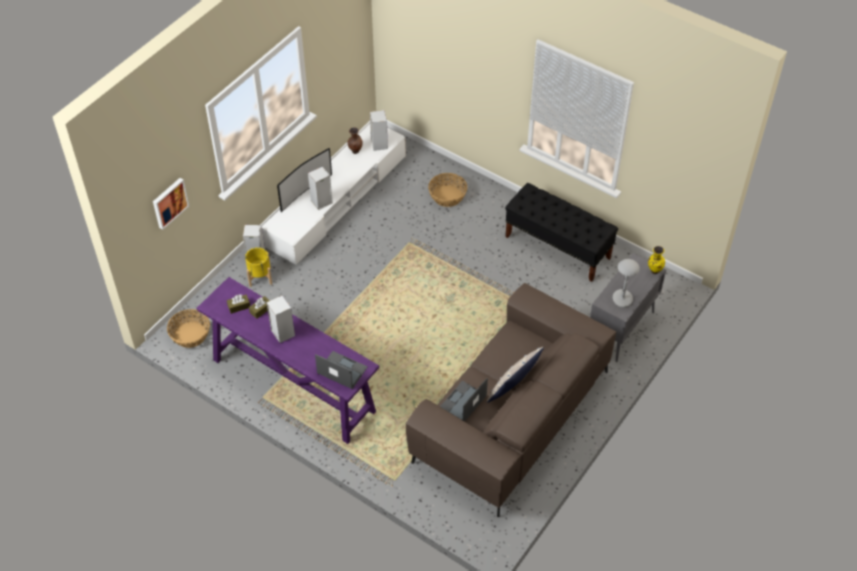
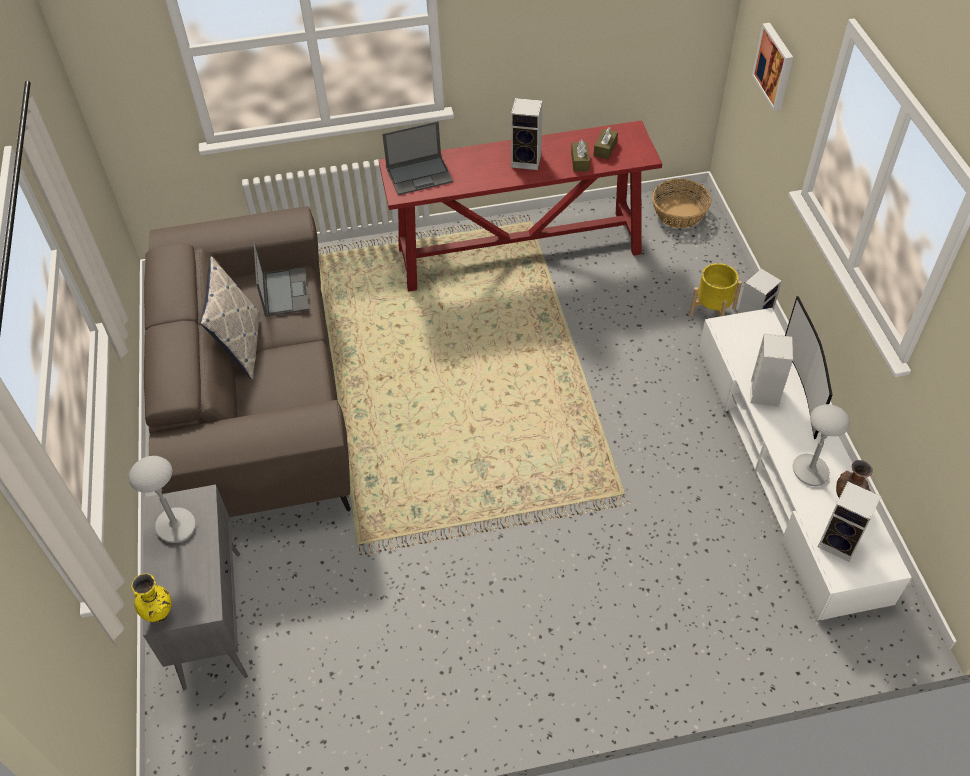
camera: 135 degrees right, 0 degrees up
(292, 385) = (520, 251): purple console table -> red console table
(351, 168) = (809, 471): none -> grey table lamp
(447, 196) = (673, 612): basket -> none
(558, 247) = (425, 675): black bench -> none

